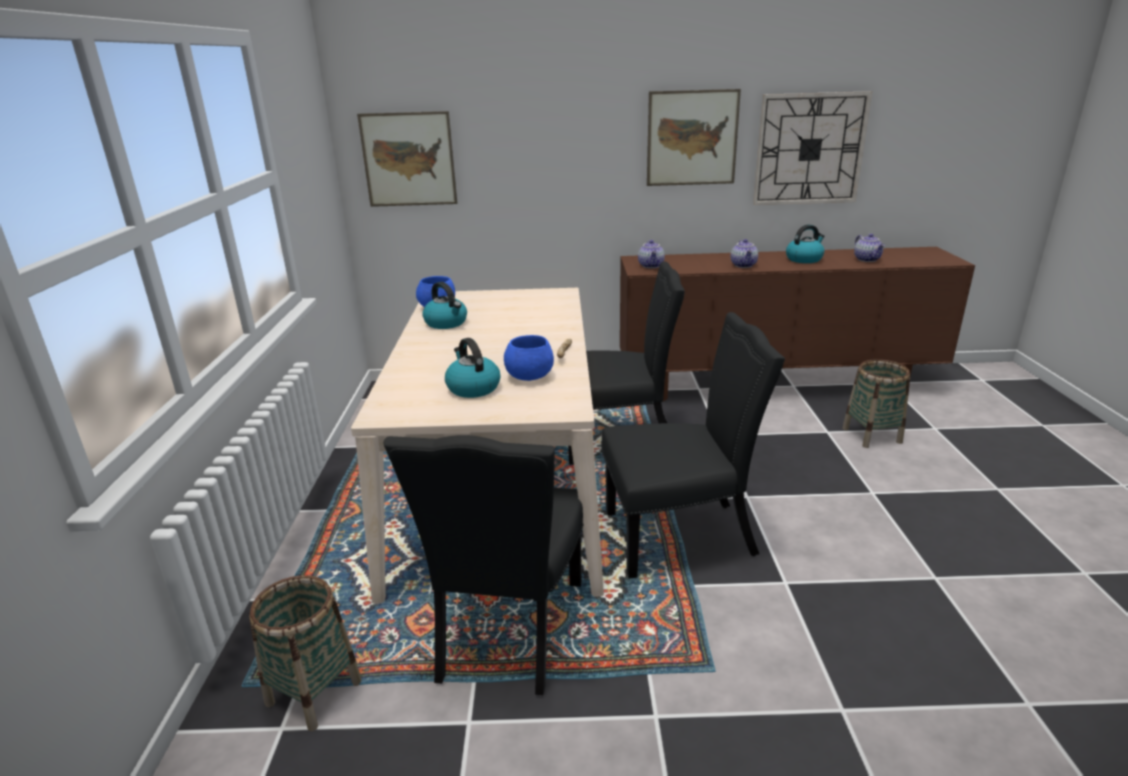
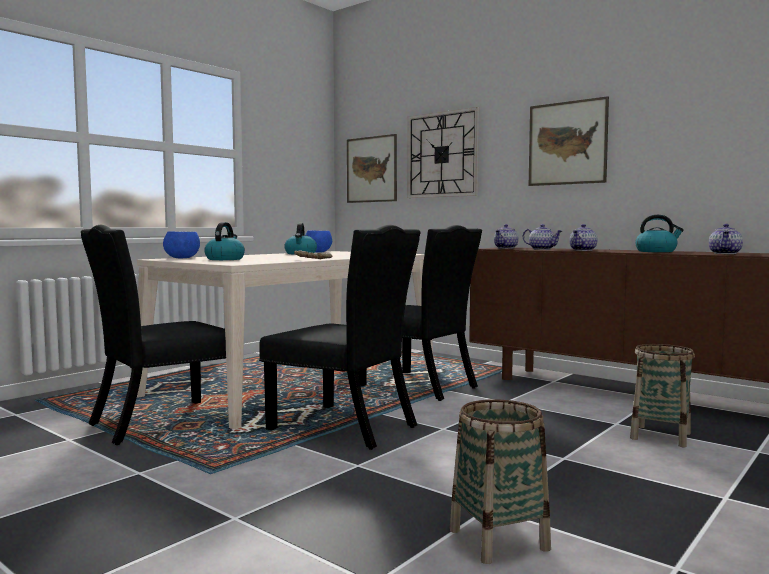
camera: 40 degrees right, 20 degrees down
(314, 692) = (48, 410): basket -> basket (499, 539)
(530, 377) = (263, 260): blue bowl -> blue bowl (182, 258)
(697, 266) = (542, 249): none -> teapot
(809, 149) = (682, 147): wall clock -> wall clock (442, 154)

